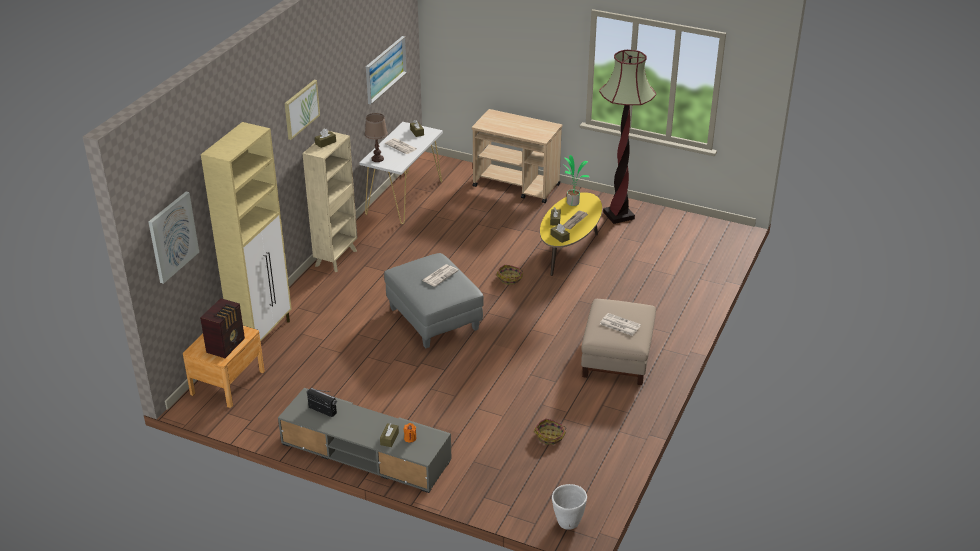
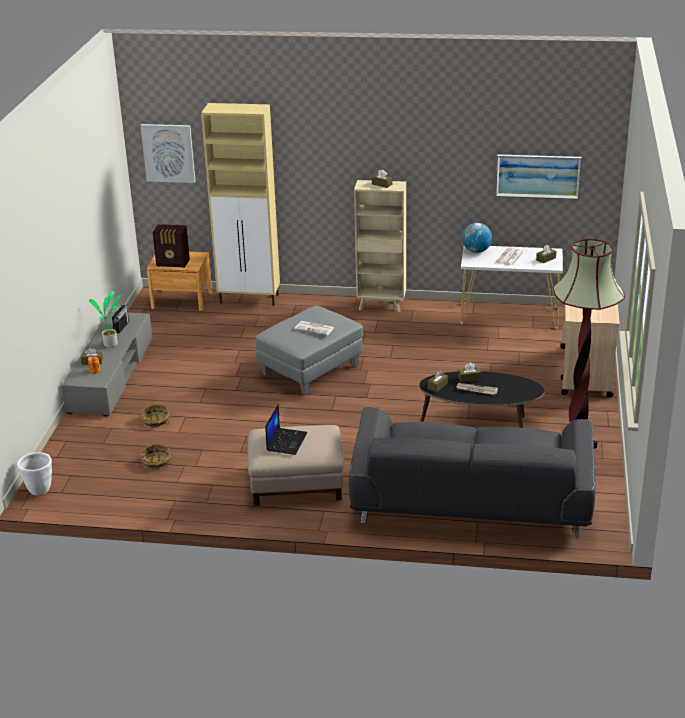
camera: 75 degrees right, 5 degrees down
(301, 109) = (370, 140): picture -> none
(377, 159) = (476, 251): brown table lamp -> globe
(510, 278) = (402, 398): basket -> basket (155, 421)
(570, 249) = (480, 424): yellow coffee table -> black coffee table
(573, 202) = (515, 383): potted plant -> potted plant (111, 344)
(619, 325) = (286, 441): newspaper -> laptop
(672, 276) = (470, 500): none -> grey sofa

